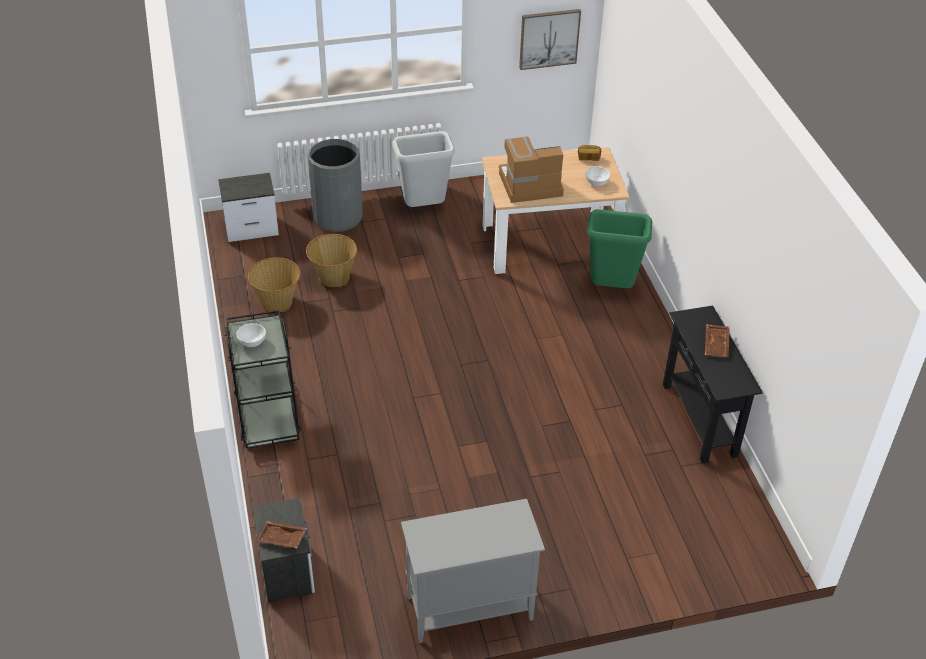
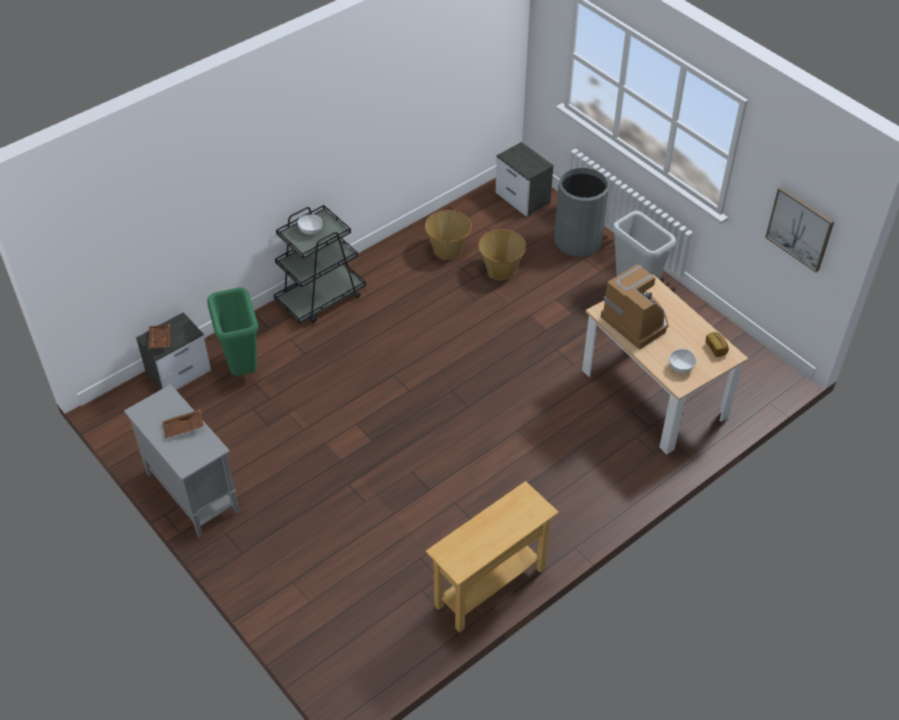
camera: 65 degrees right, 5 degrees up
(611, 289) = (625, 462): green trash can -> green trash can (242, 368)
(699, 419) = (490, 587): black console table -> beige console table
(717, 345) = (501, 530): brown tray -> brown tray (184, 428)

